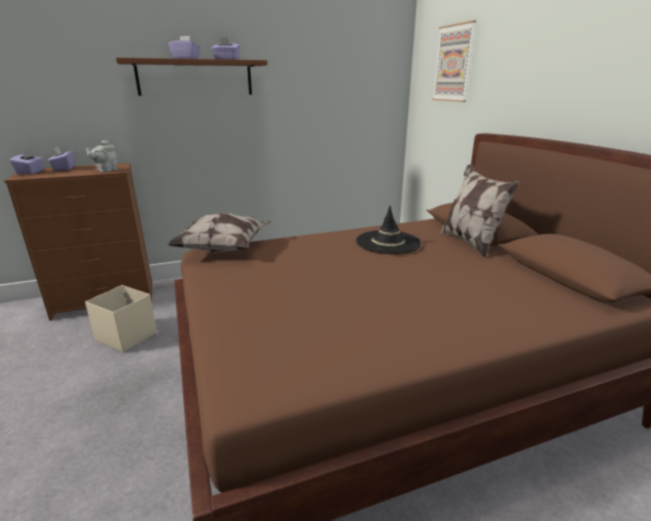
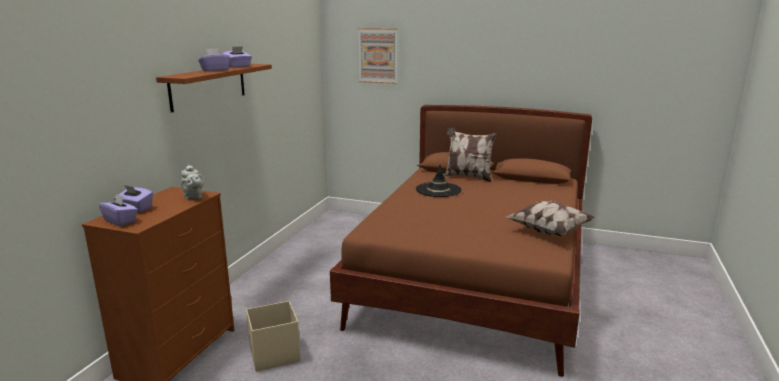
camera: 50 degrees left, 5 degrees down
(225, 249) = (372, 226): pillow -> pillow (548, 231)

